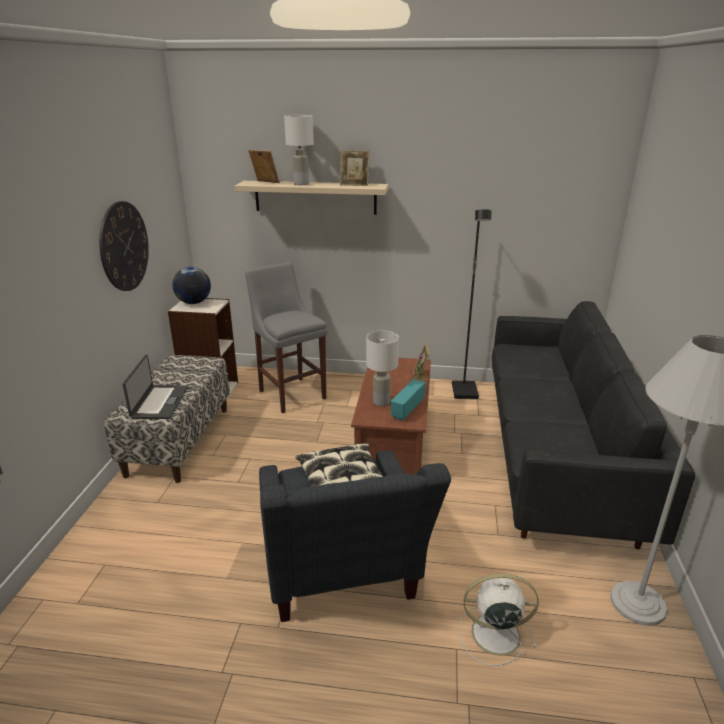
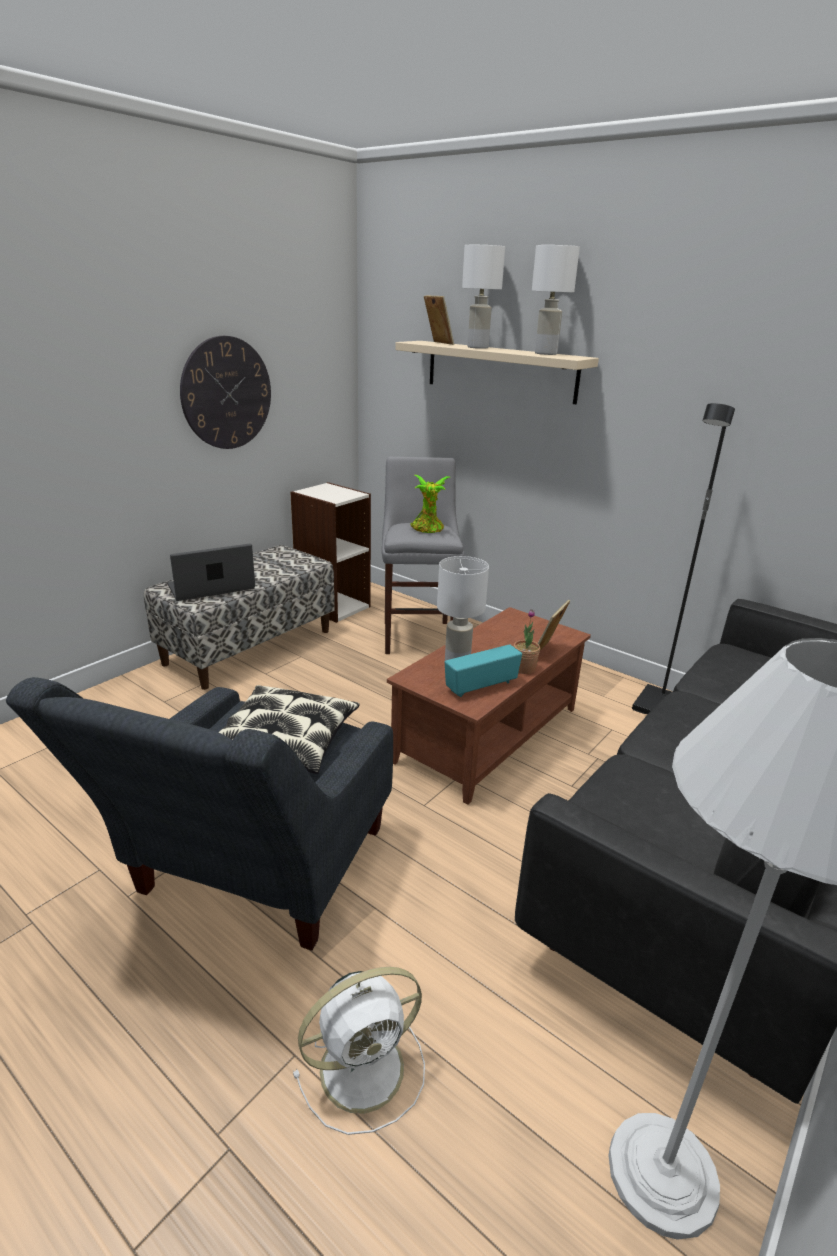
camera: 30 degrees right, 0 degrees up
(159, 402) = (211, 587): laptop -> laptop turned 150 degrees counterclockwise
(194, 302) = (328, 489): globe -> none
(295, 316) = (428, 529): none -> potted plant
(354, 185) = (546, 354): picture frame -> white table lamp
(493, 634) = (365, 1067): white fan -> white fan turned 120 degrees clockwise

